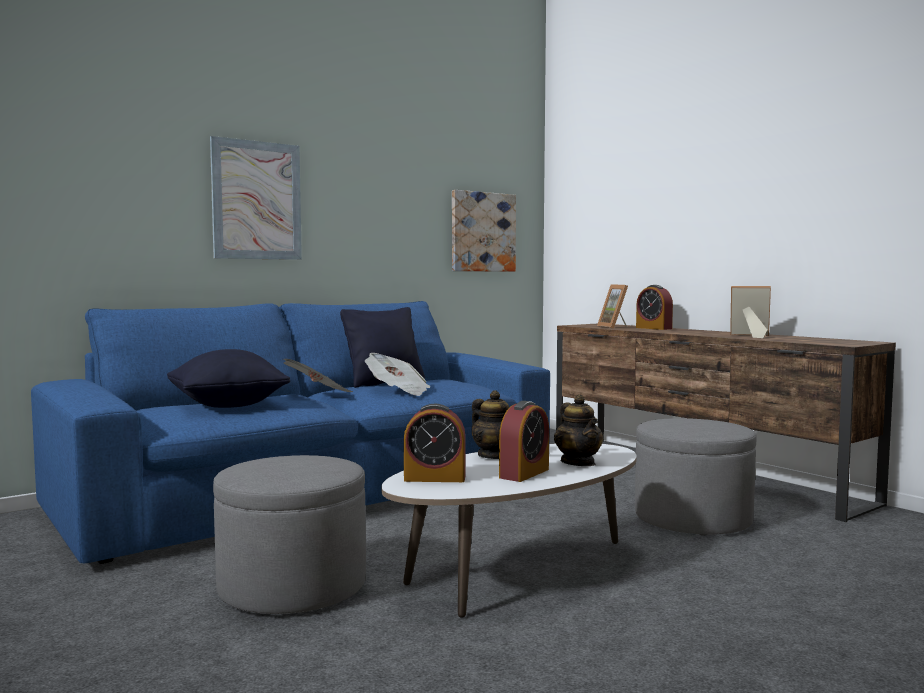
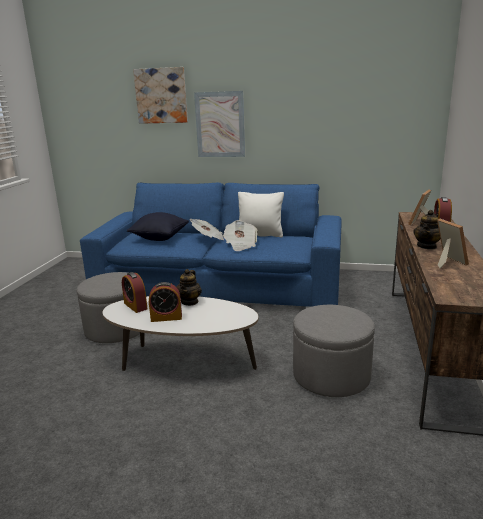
camera: 50 degrees right, 15 degrees up
(384, 383) = (260, 235): black pillow -> white pillow
(482, 232) = (382, 134): picture -> picture (161, 95)
(578, 463) = (203, 321): teapot -> teapot (427, 246)

